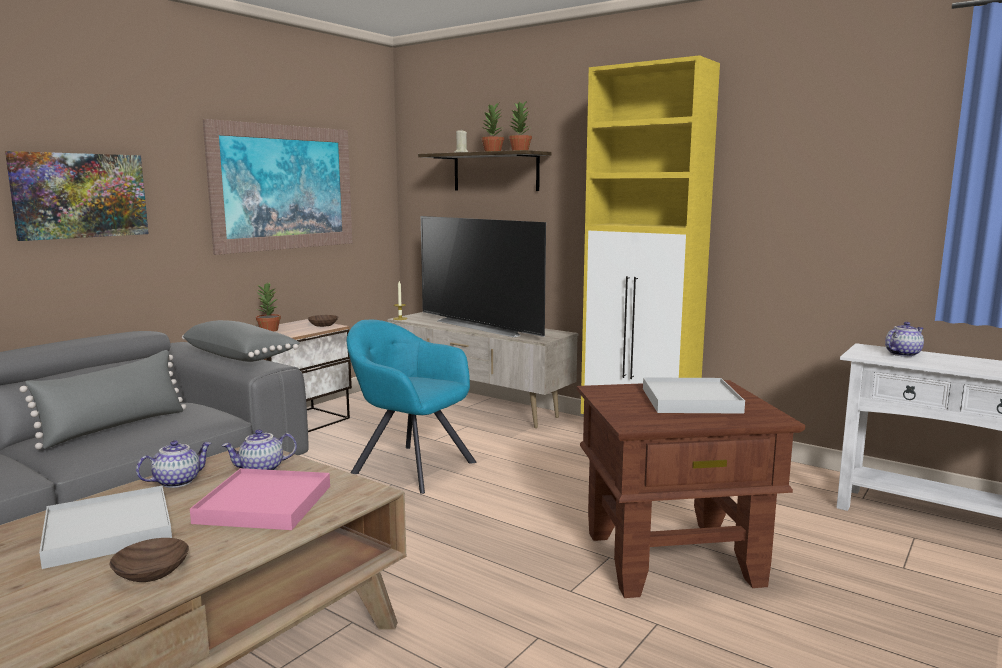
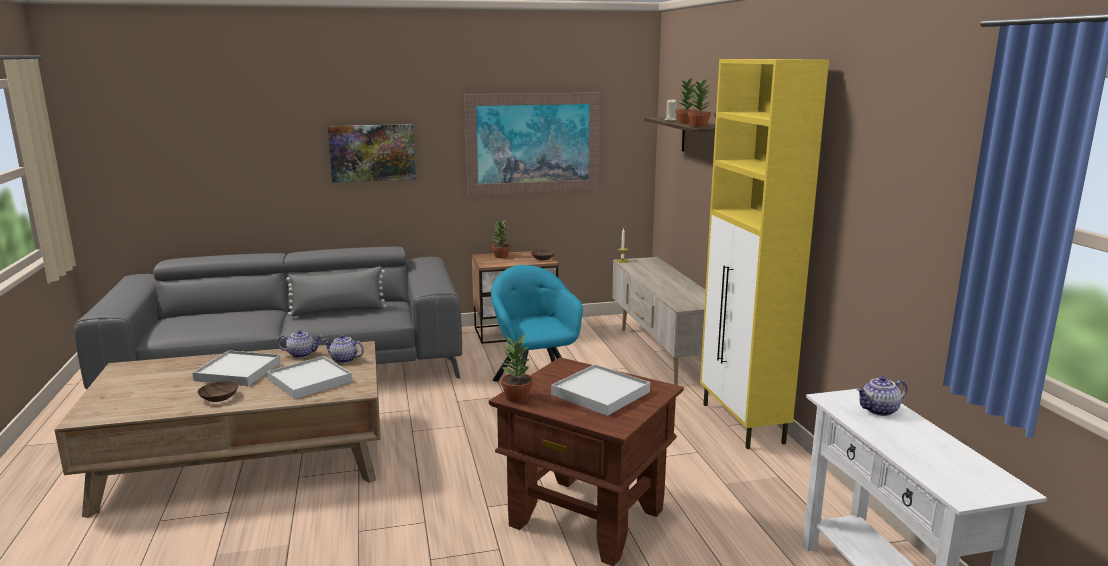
camera: 40 degrees right, 5 degrees up
(241, 357) = (437, 277): grey pillow -> none
(264, 504) = (310, 380): pink tray -> white tray
(483, 326) = (667, 282): television -> none
(637, 423) = (517, 397): none -> potted plant
(902, 354) = (879, 411): teapot -> teapot turned 150 degrees clockwise

